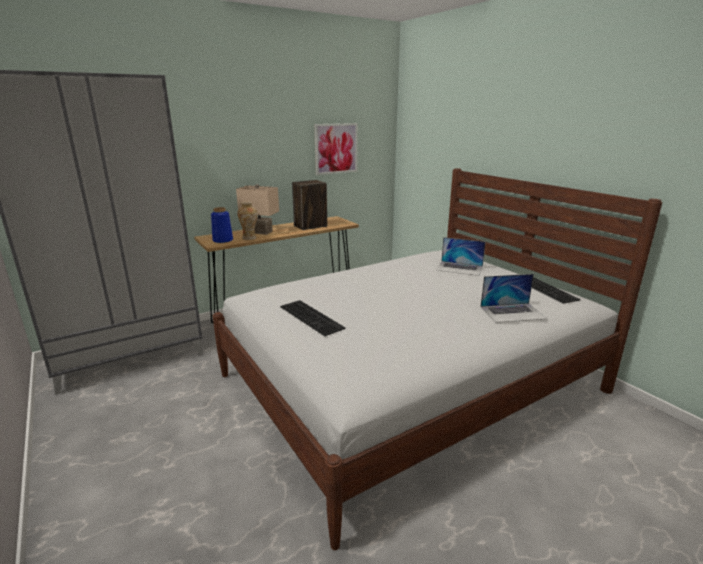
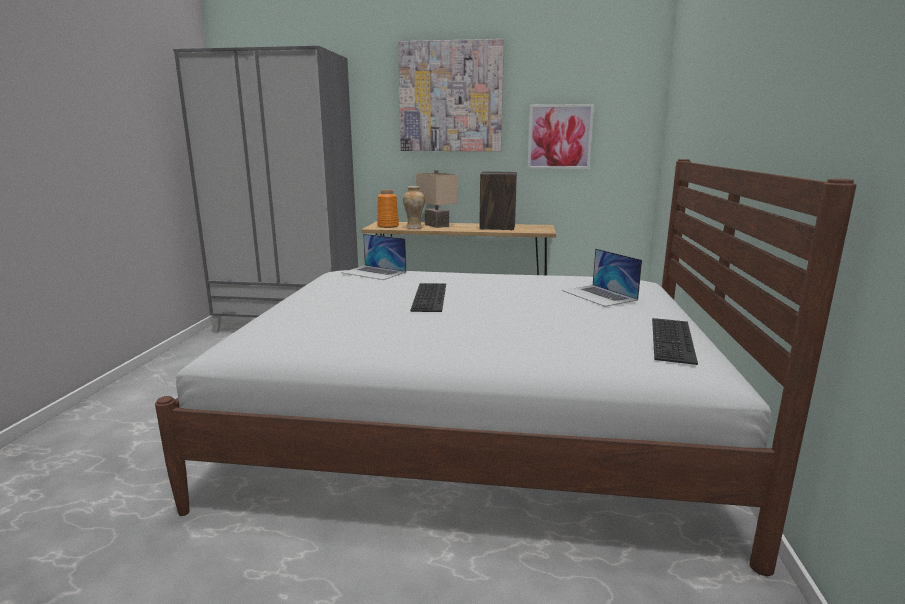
camera: 40 degrees right, 5 degrees down
(222, 240) = (388, 226): blue vase -> orange vase
(252, 118) = (451, 97): none -> picture
(313, 317) = (334, 293): keyboard -> keyboard (431, 297)
(513, 312) = (544, 345): laptop -> laptop (374, 272)

